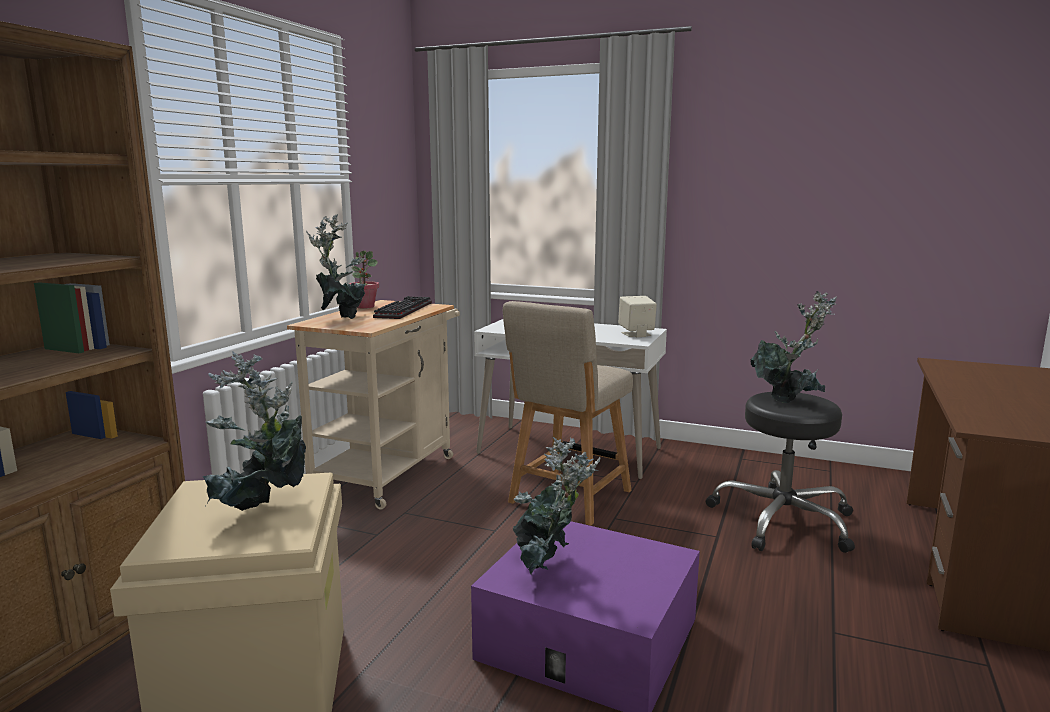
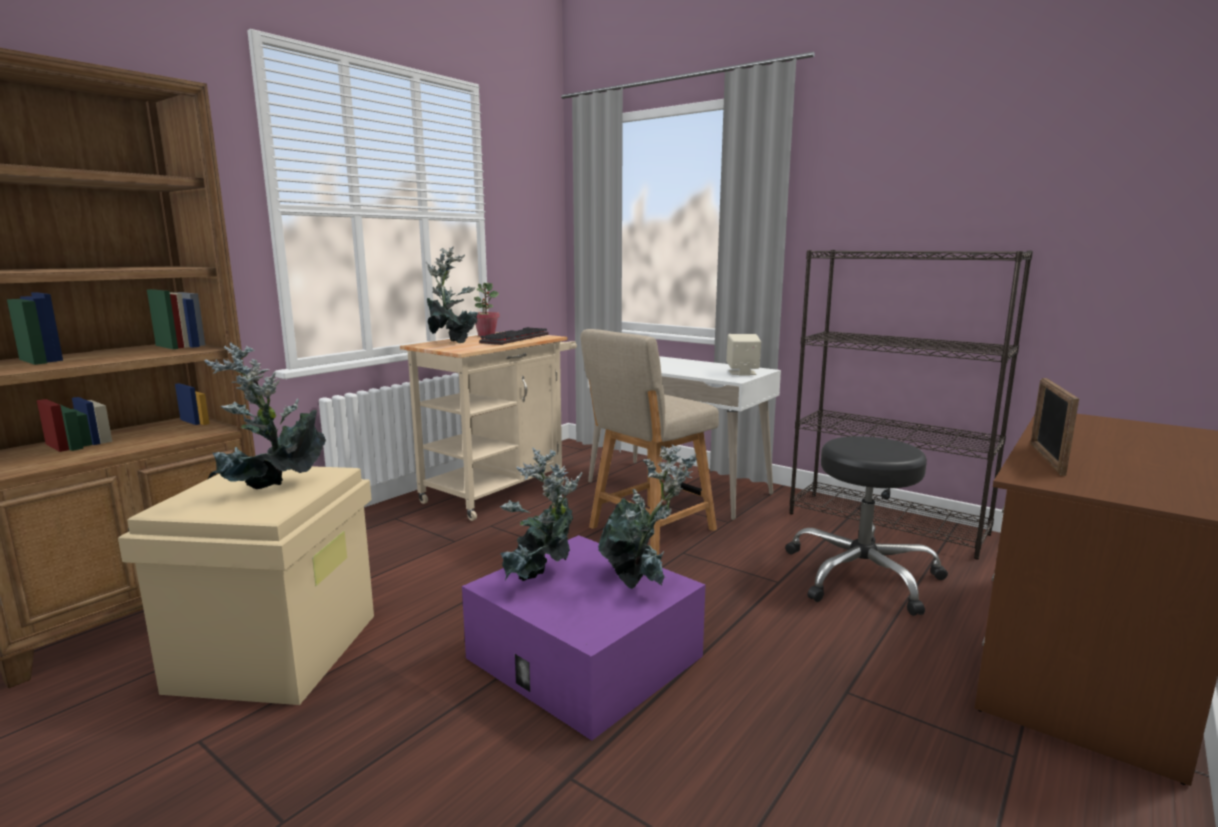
camera: 15 degrees right, 0 degrees up
(775, 467) = (887, 523): none -> black bookcase
(788, 399) = (870, 444): potted plant -> potted plant (642, 582)
(973, 407) = (1046, 459): none -> picture frame

